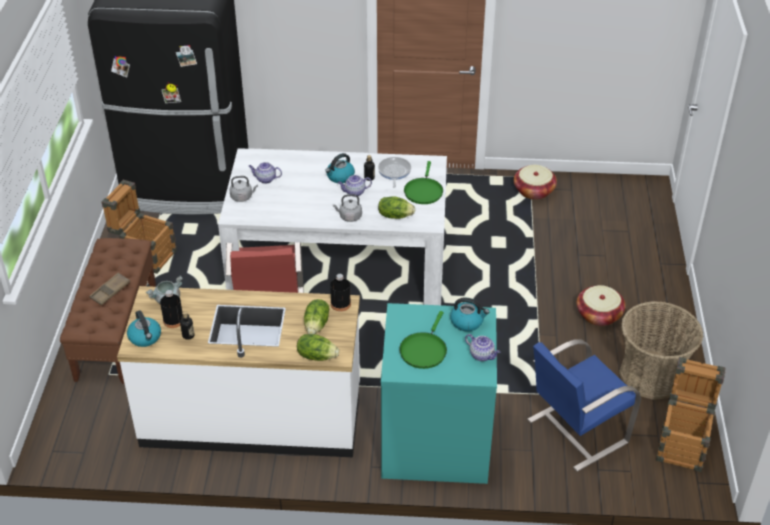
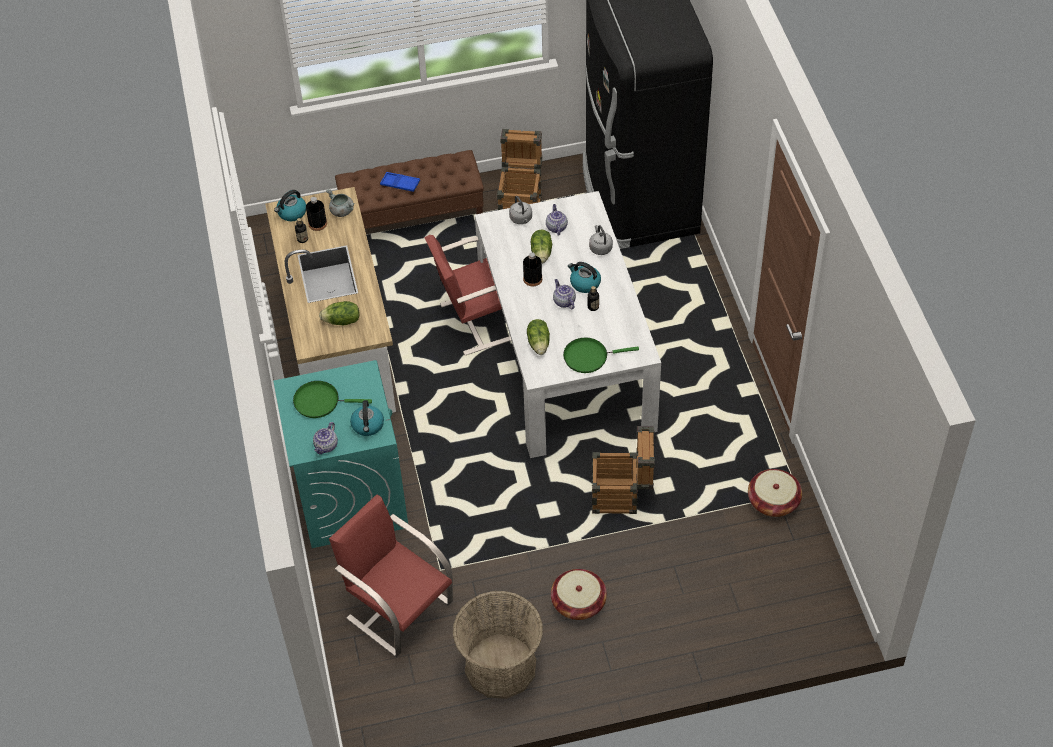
camera: 75 degrees right, 10 degrees up
(110, 291) = (400, 184): brown tray -> blue tray
(317, 356) = (303, 332): lettuce -> lettuce (542, 253)
(340, 304) = (375, 330): black bottle -> black bottle (532, 279)
(349, 217) = (522, 308): grey kettle -> grey kettle (600, 247)
(394, 172) = (611, 324): frying pan -> none
(575, 431) = (398, 609): blue chair -> red chair
(682, 443) = (410, 707): crate -> crate (622, 496)

